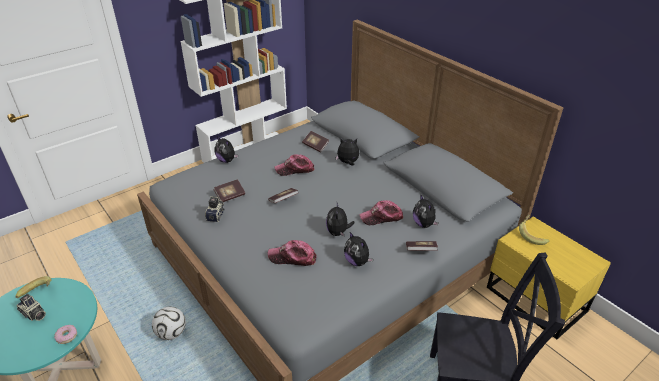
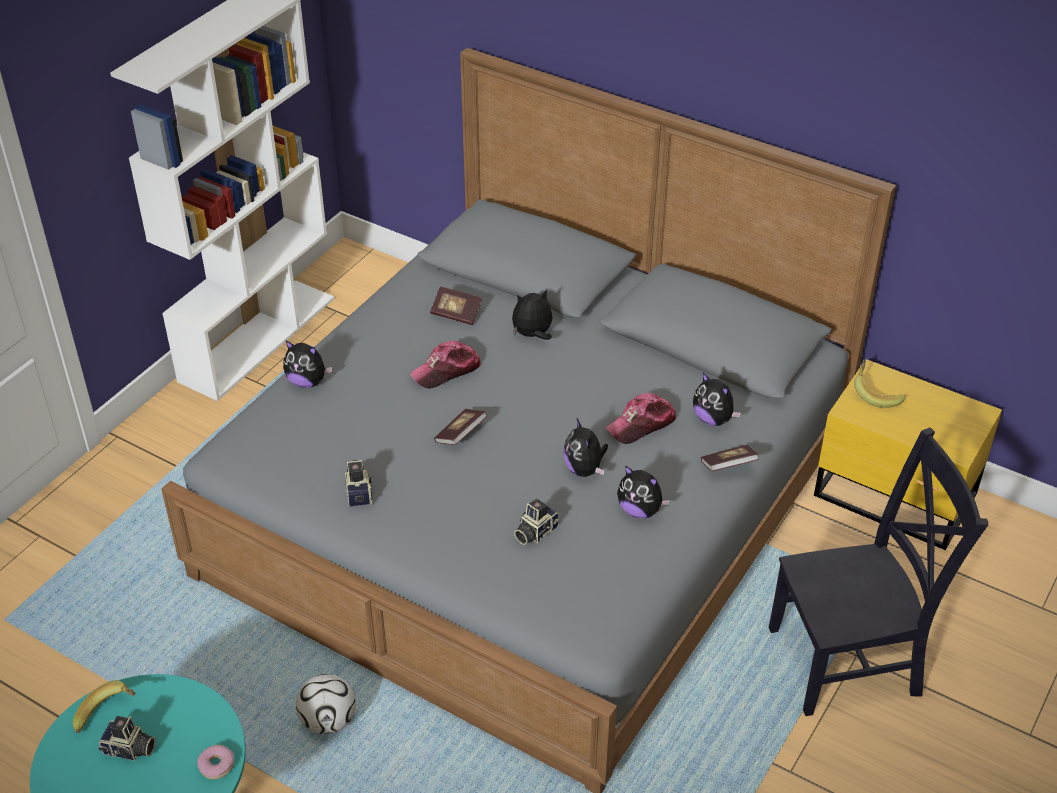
camera: 20 degrees left, 5 degrees up
(230, 196) = (360, 450): book -> none
(292, 257) = (534, 532): cap -> camera

